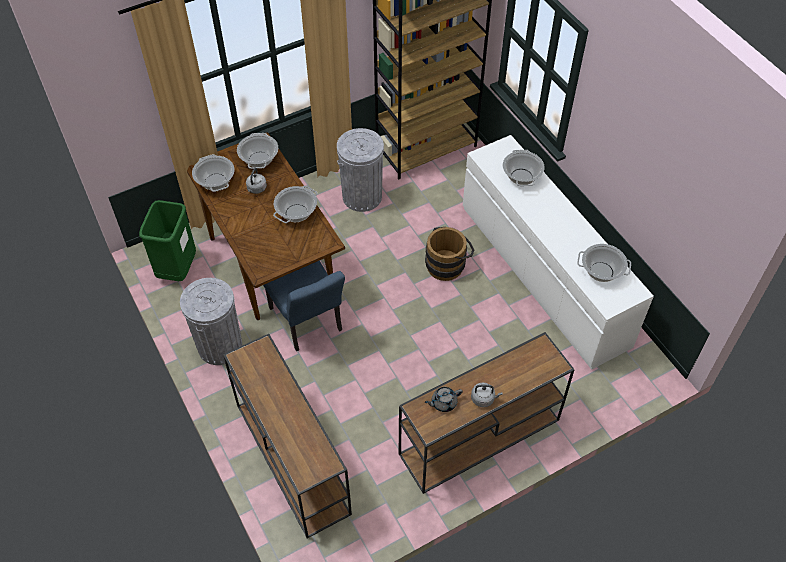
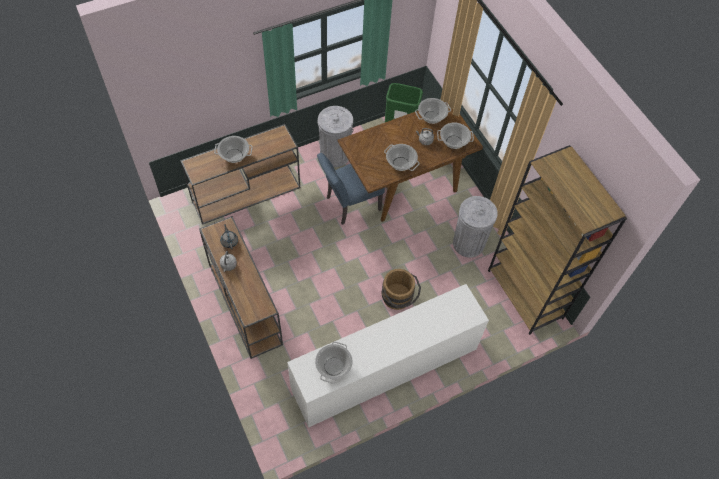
camera: 90 degrees right, 5 degrees up
(521, 177) = (438, 321): cooking pot -> cooking pot (234, 155)

